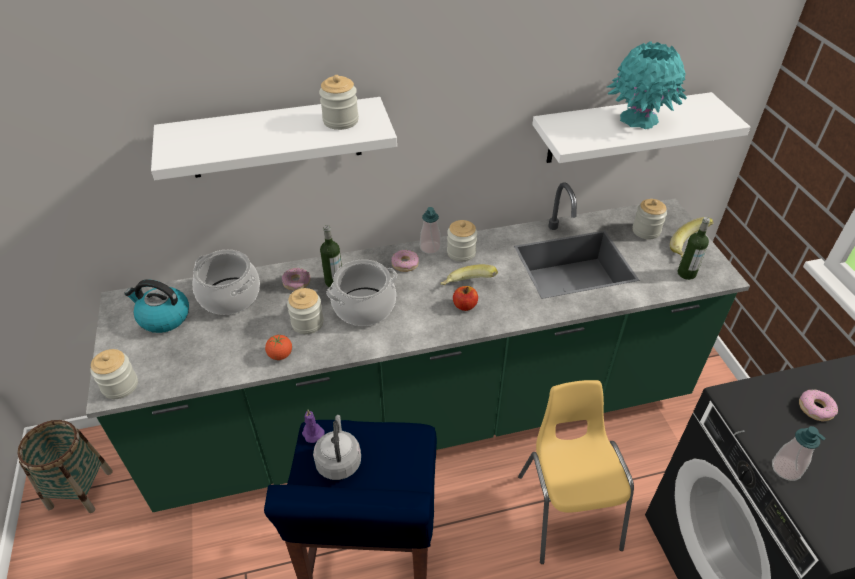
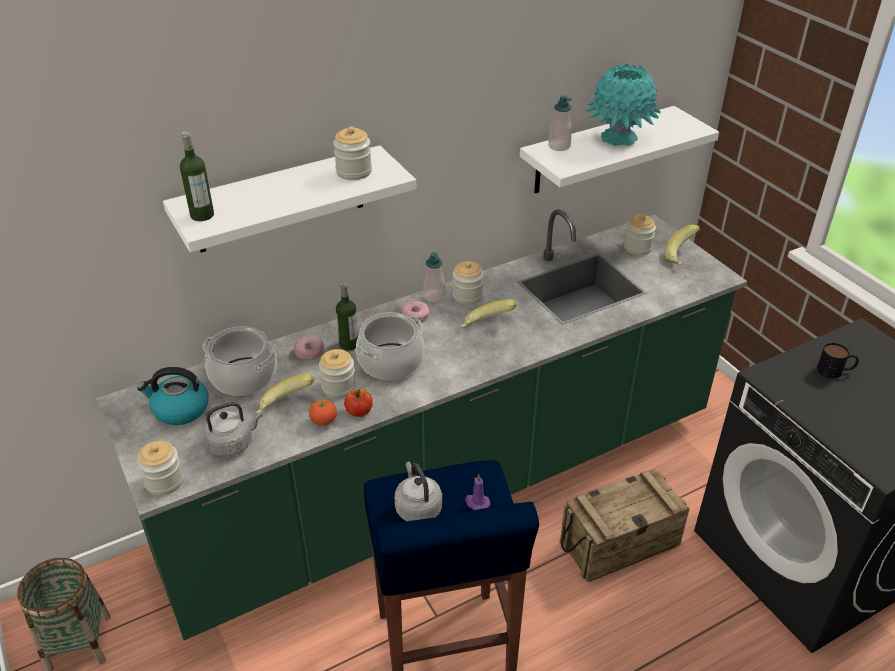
camera: 15 degrees left, 5 degrees down
(193, 360) = (233, 443): none -> grey kettle
(253, 333) = (285, 406): none -> banana
(312, 433) = (380, 489): purple candle -> purple candle (476, 503)
(465, 306) = (491, 343): apple -> apple (359, 411)
(567, 510) = (619, 543): yellow chair -> crate
(686, 273) = (687, 280): bottle -> bottle (202, 215)
(786, 469) = (826, 422): soap dispenser -> soap dispenser (559, 146)
(815, 408) = (835, 371): donut -> mug

